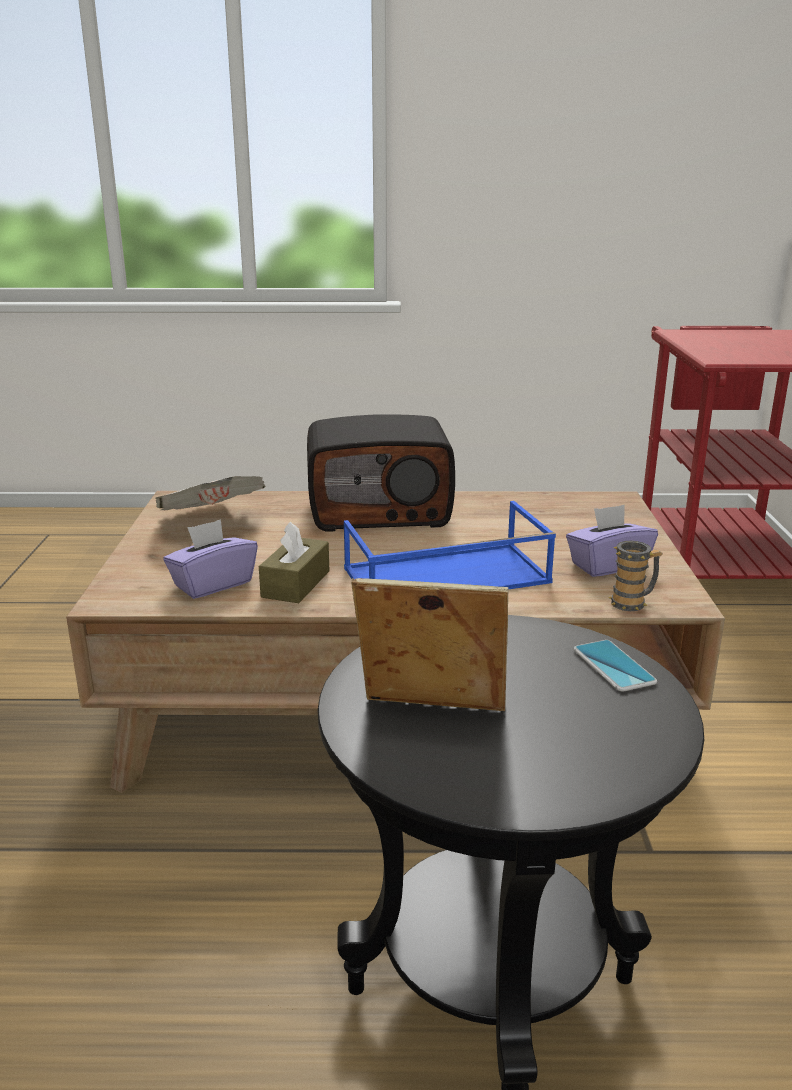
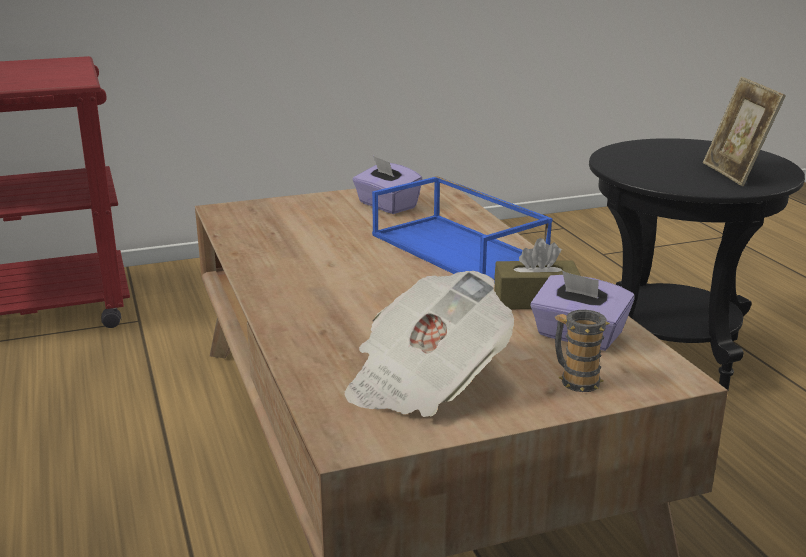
camera: 110 degrees left, 0 degrees up
(379, 511) = (316, 297): radio -> none
(613, 666) = (627, 150): phone -> none
(633, 602) = (447, 197): mug -> mug (574, 379)

